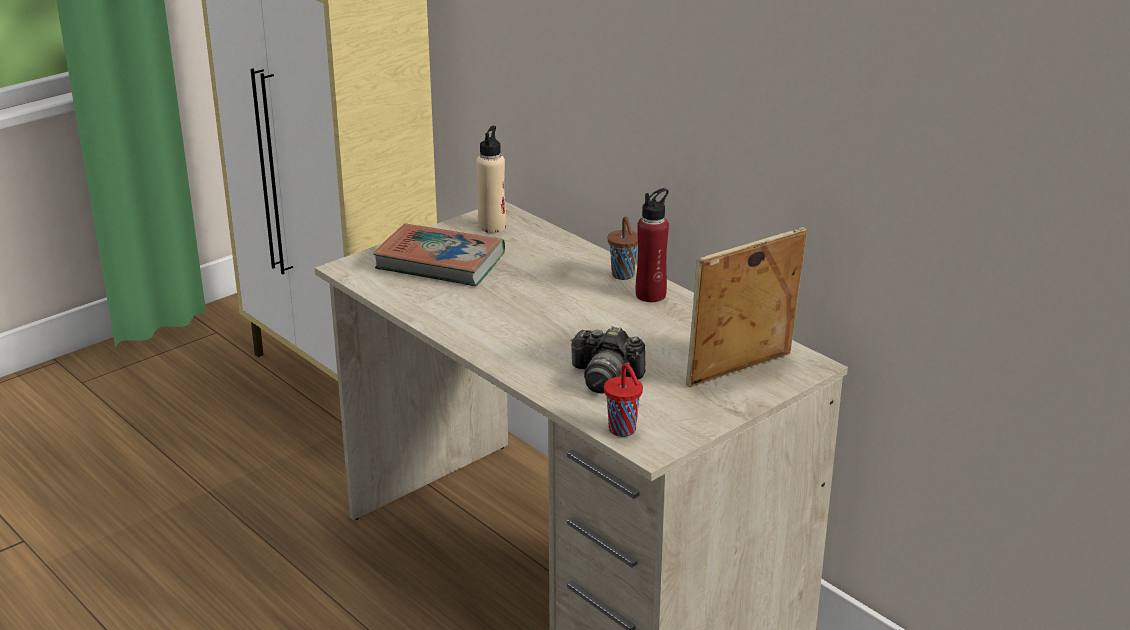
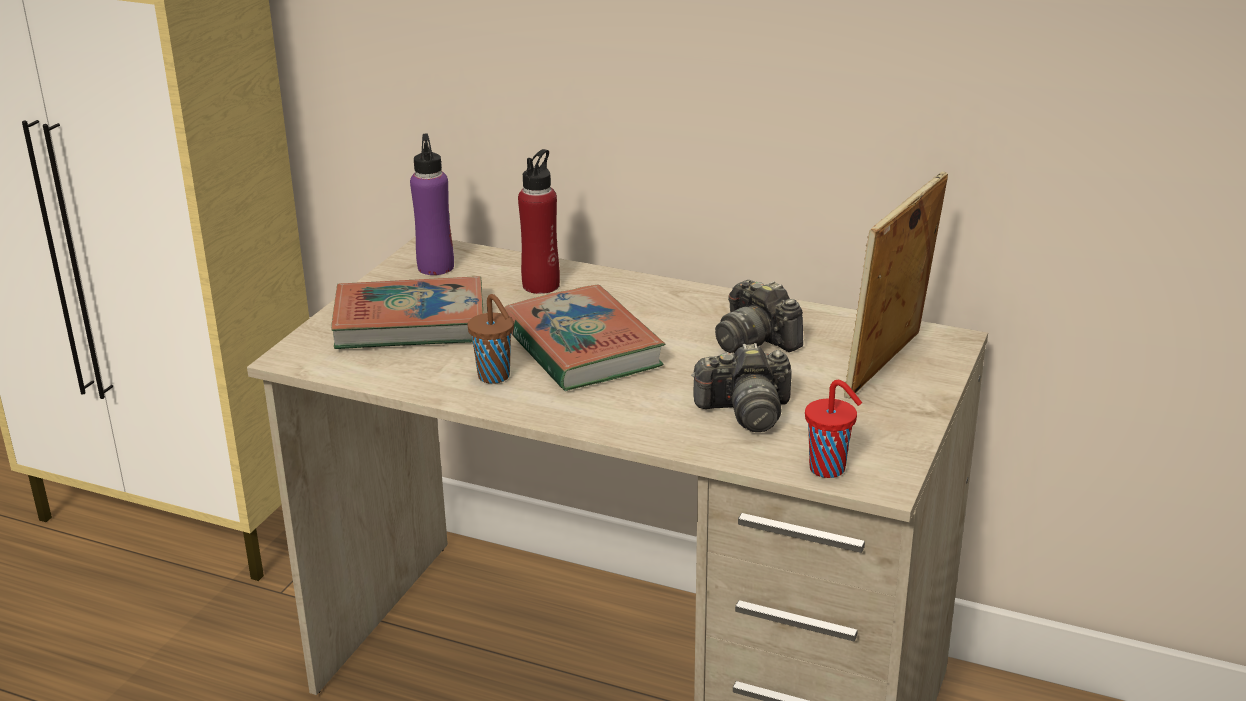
camera: 25 degrees left, 0 degrees up
(492, 226) = (436, 267): beige bottle -> purple bottle
(537, 306) = (581, 347): none -> book
(623, 276) = (648, 289): brown cup -> brown cup (495, 377)
(651, 295) = (701, 304): red bottle -> red bottle (541, 285)
(663, 330) = (755, 340): none -> camera

